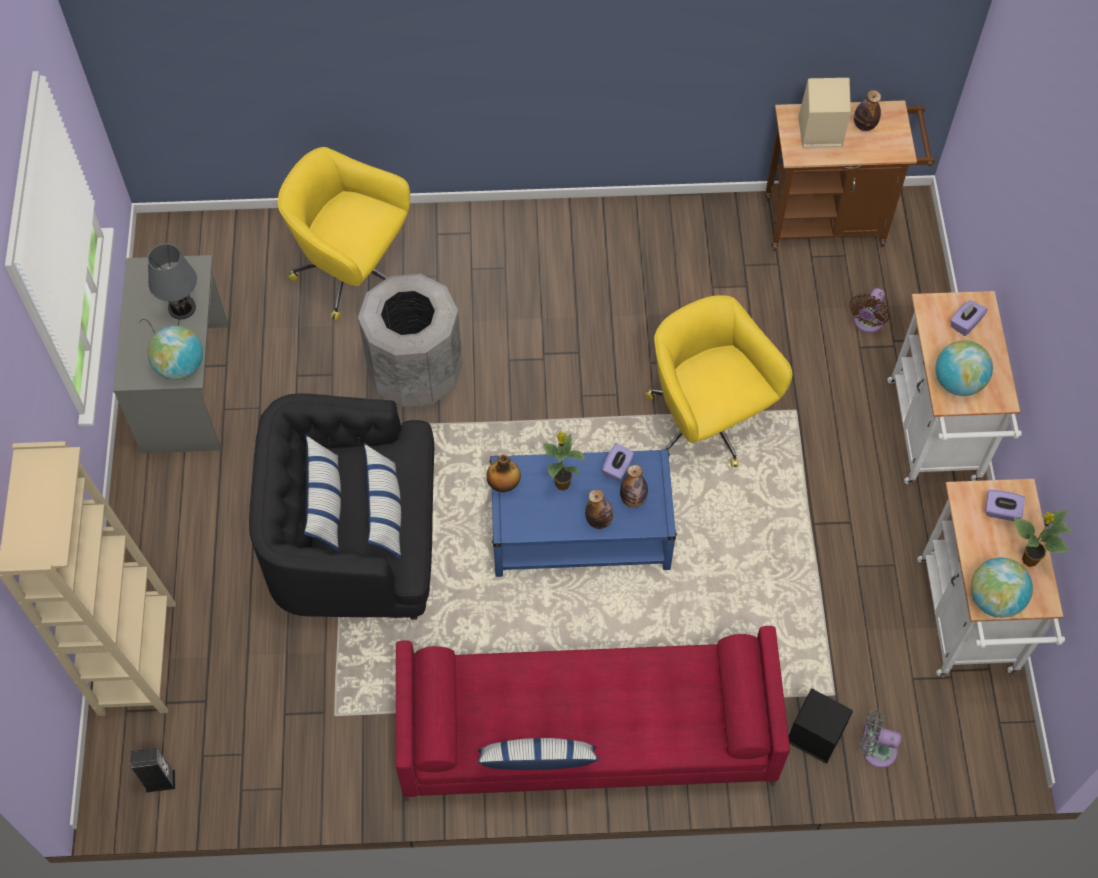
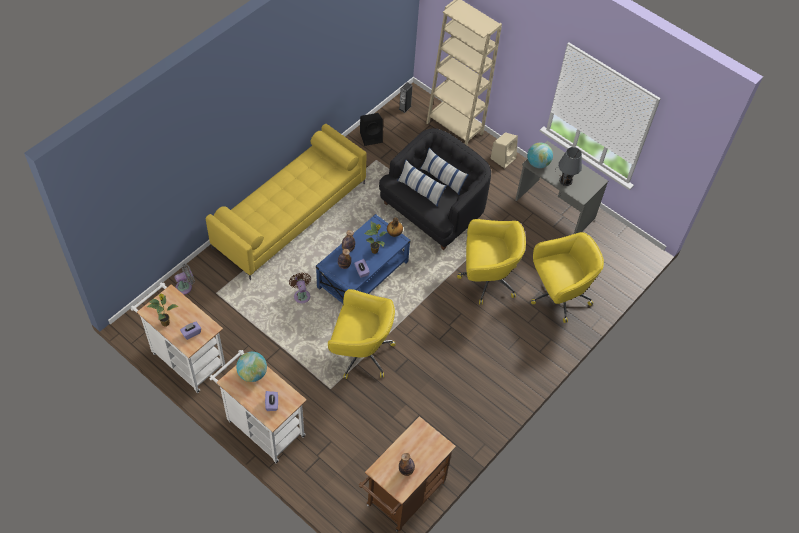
camera: 130 degrees right, 5 degrees down
(415, 374) = (486, 279): grey trash can -> yellow office chair
(537, 761) = (288, 166): pillow -> none
(585, 736) = (290, 215): red sofa -> yellow sofa
(814, 734) = (212, 274): black speaker -> black speaker (371, 137)
(818, 132) = (422, 448): beige speaker -> beige speaker (503, 157)
(867, 323) = (338, 456): brown fan -> brown fan (301, 295)
(994, 599) = (168, 297): globe -> none

